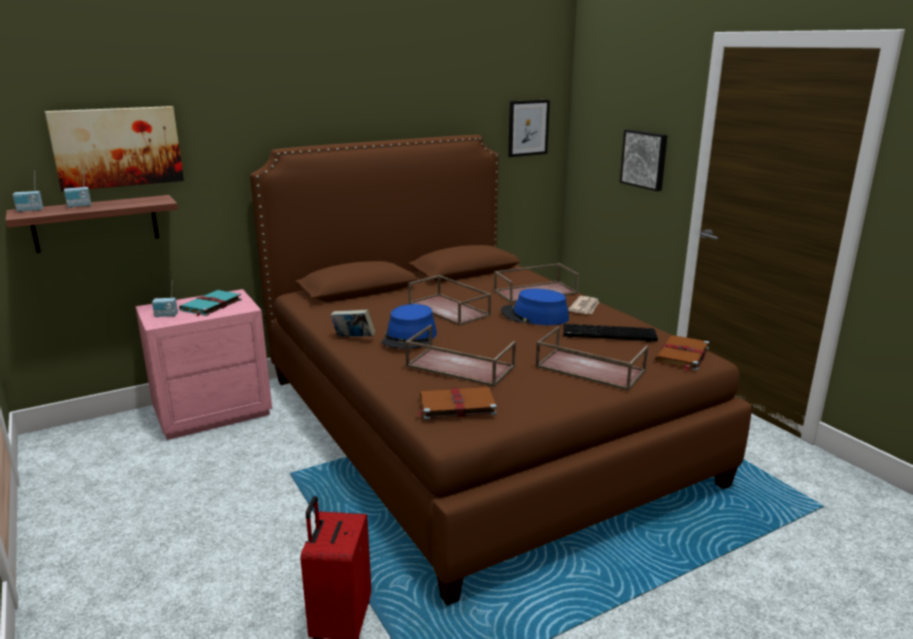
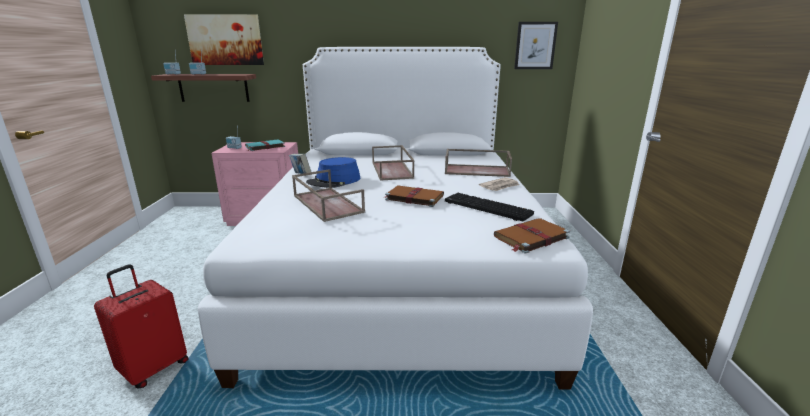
camera: 30 degrees right, 0 degrees up
(455, 405) = (273, 227): brown book -> brown book (413, 197)
(472, 426) = (399, 266): brown bed -> white bed
(534, 316) = (447, 184): blue hat -> none
(588, 369) = (422, 228): brown tray -> none
(645, 159) = (620, 67): picture -> none

